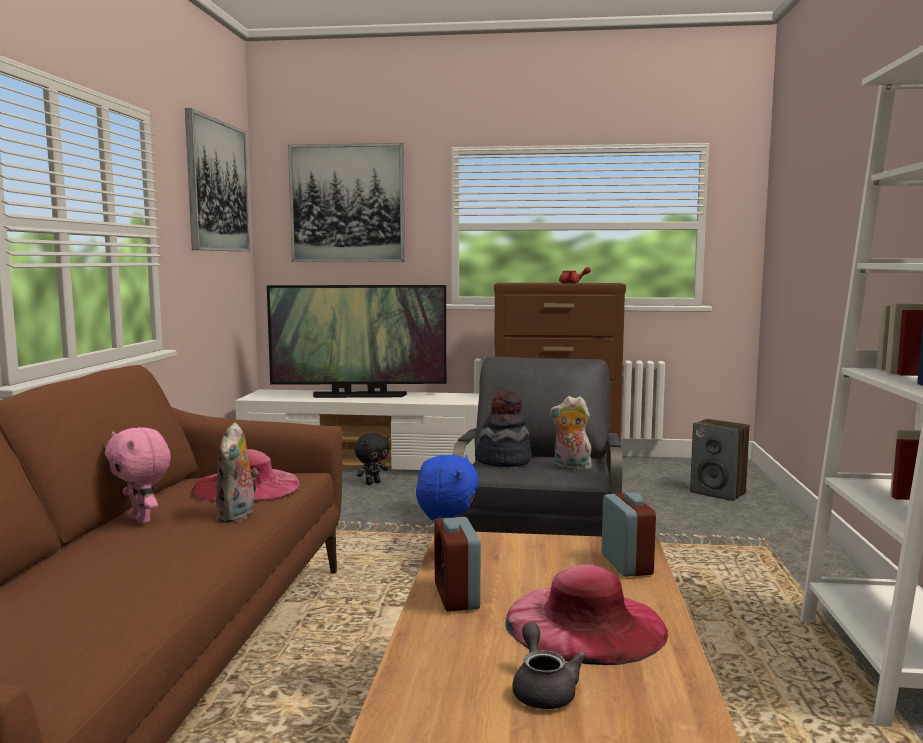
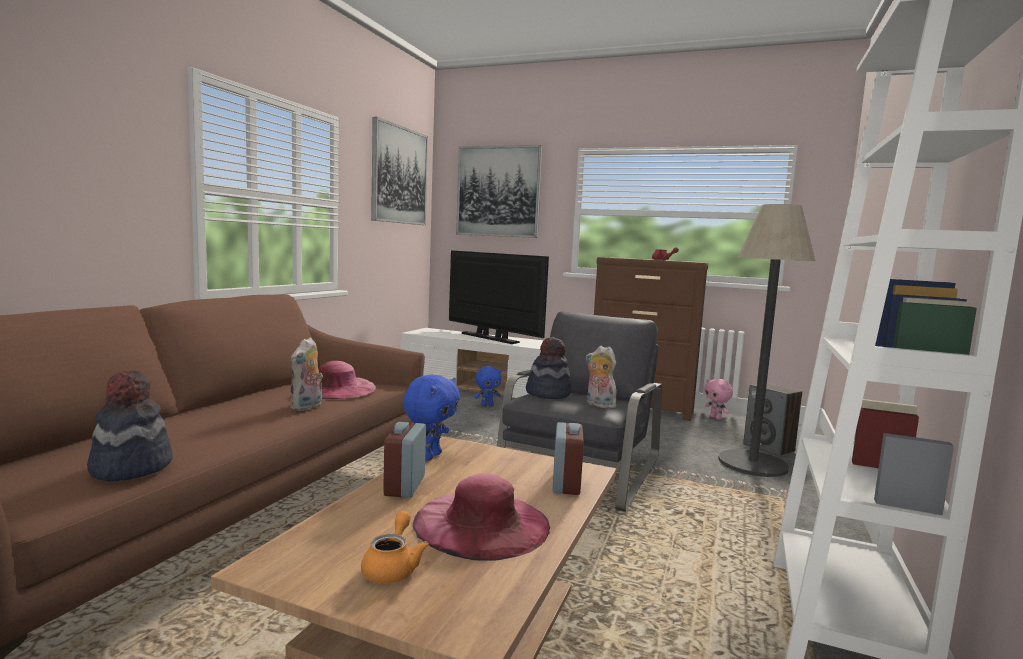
camera: 15 degrees right, 0 degrees up
(98, 631) = (130, 467): none -> hat
(142, 520) = (246, 401): pink plush toy -> pink plush toy (716, 418)
(359, 395) = (491, 338): television -> television turned 150 degrees counterclockwise
(372, 483) = (487, 405): black plush toy -> blue plush toy
(543, 689) = (393, 567): grey teapot -> orange teapot
(713, 513) = (752, 464): none -> floor lamp

